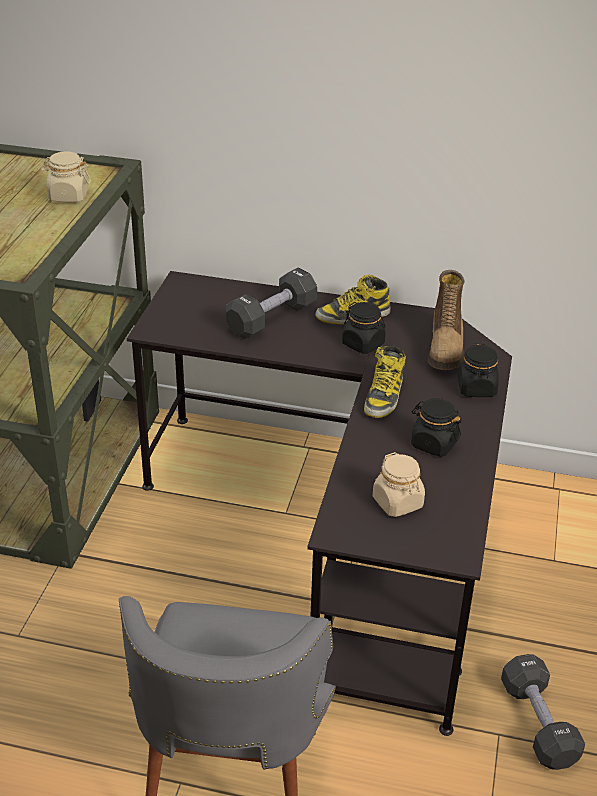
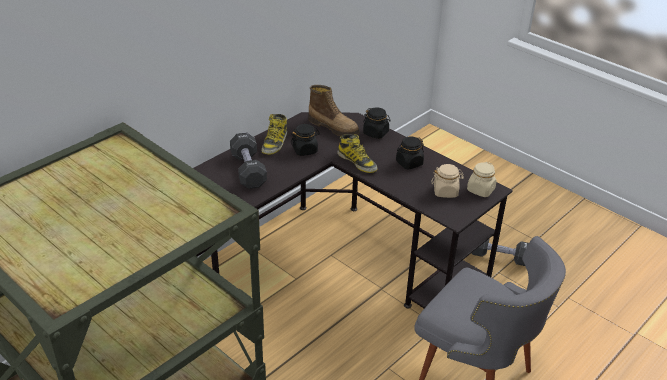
camera: 60 degrees left, 0 degrees up
(68, 196) = (137, 163): beige jar -> beige jar (480, 190)

